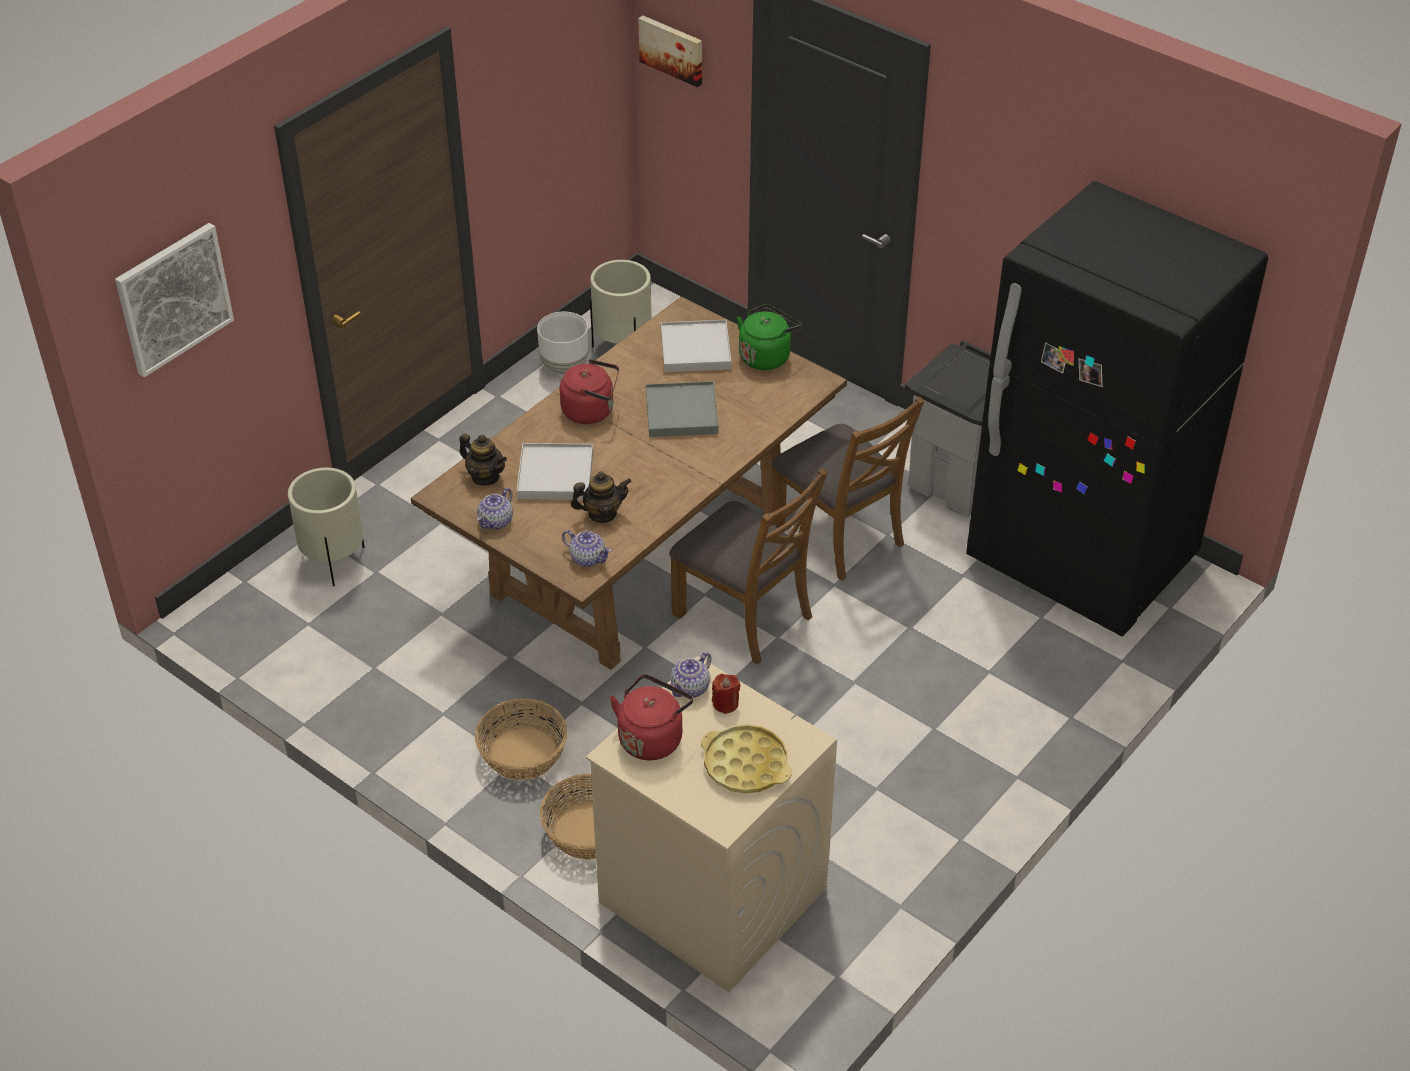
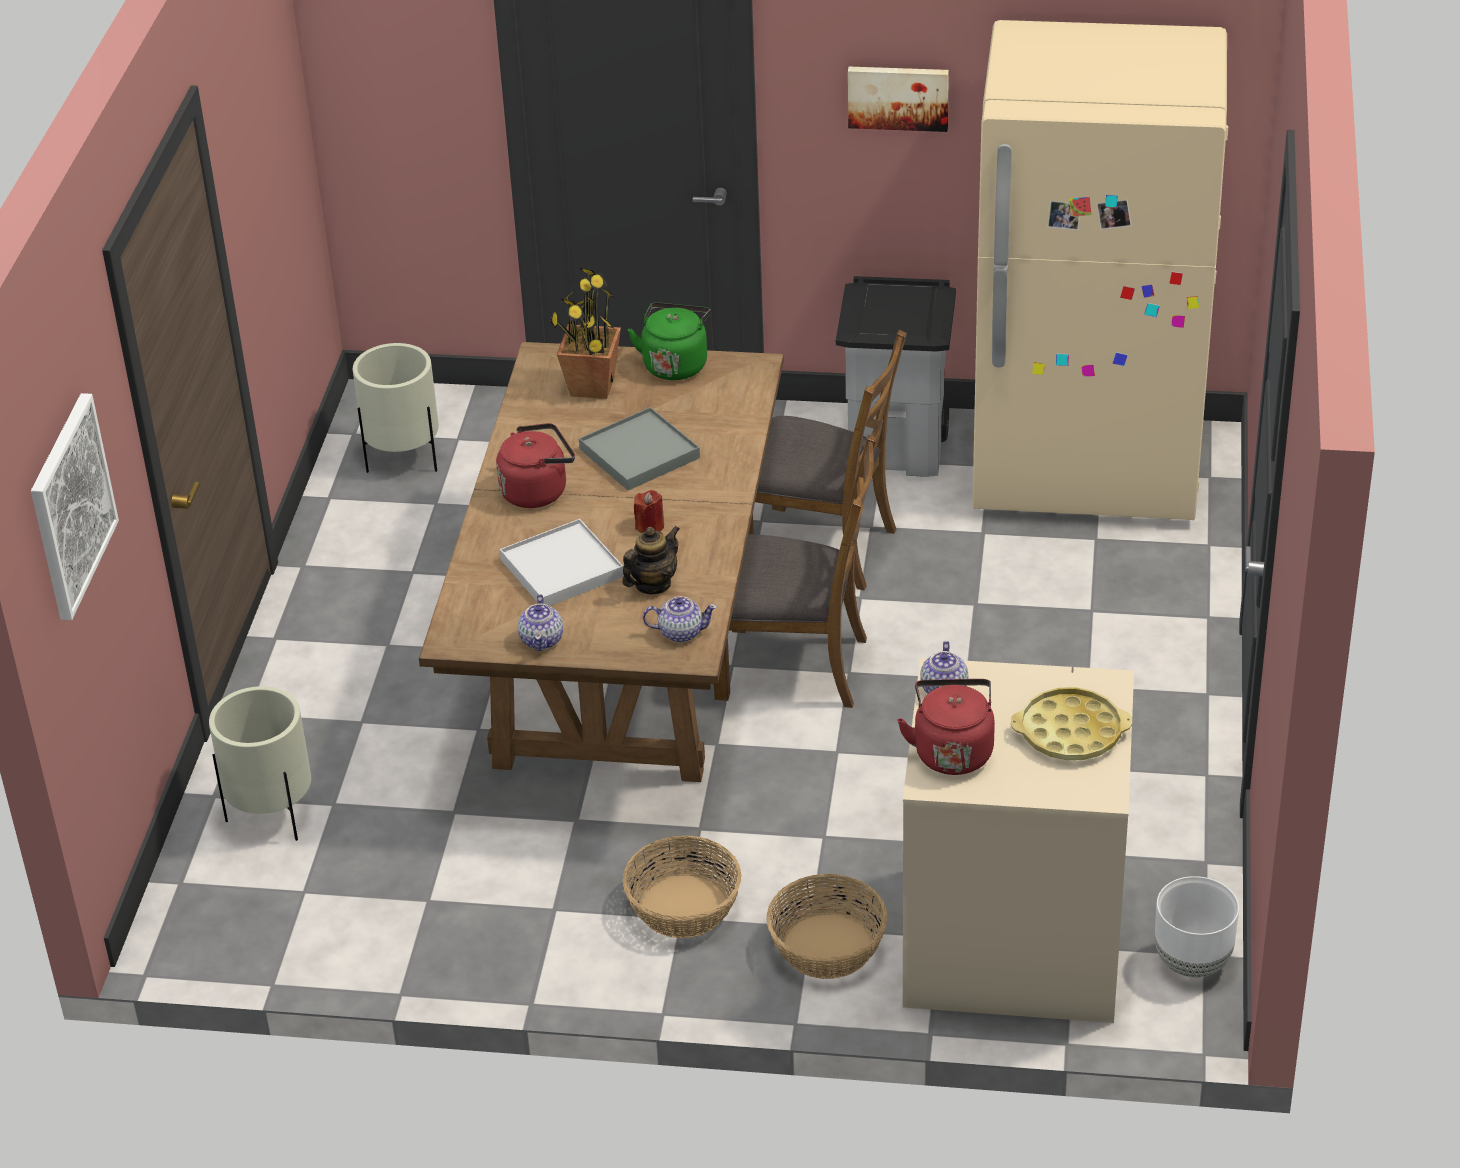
camera: 30 degrees left, 5 degrees down
(485, 477) = (484, 602): teapot -> none
(564, 367) = (353, 505): white planter -> white planter (1192, 963)
(672, 49) = (372, 60): picture -> picture (898, 96)
(695, 349) = (592, 387): white tray -> potted plant
(725, 703) = (994, 687): red candle -> red candle (650, 526)
(1081, 561) = (1086, 470): black fridge -> beige fridge

